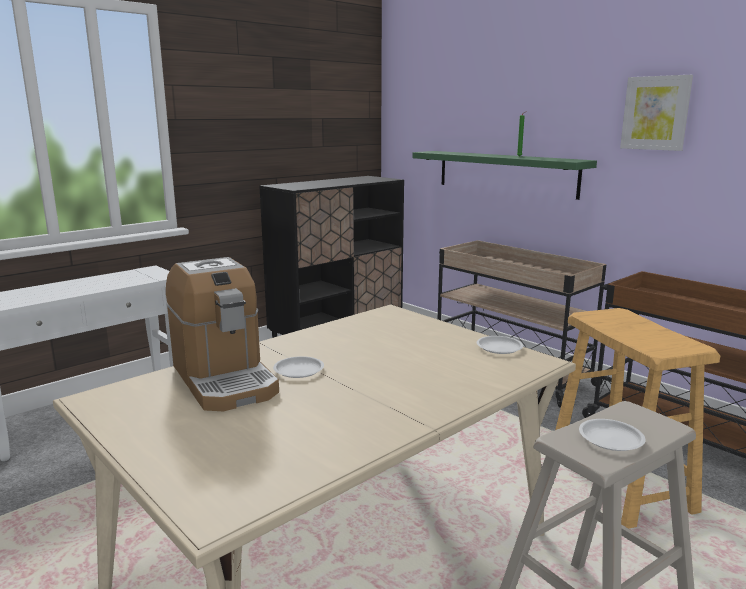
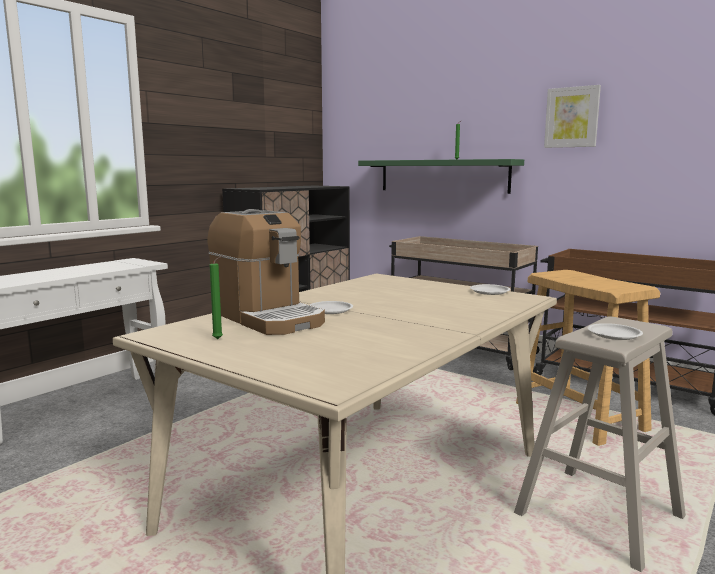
camera: 10 degrees left, 5 degrees down
(151, 414) = (219, 339): none -> green candle

